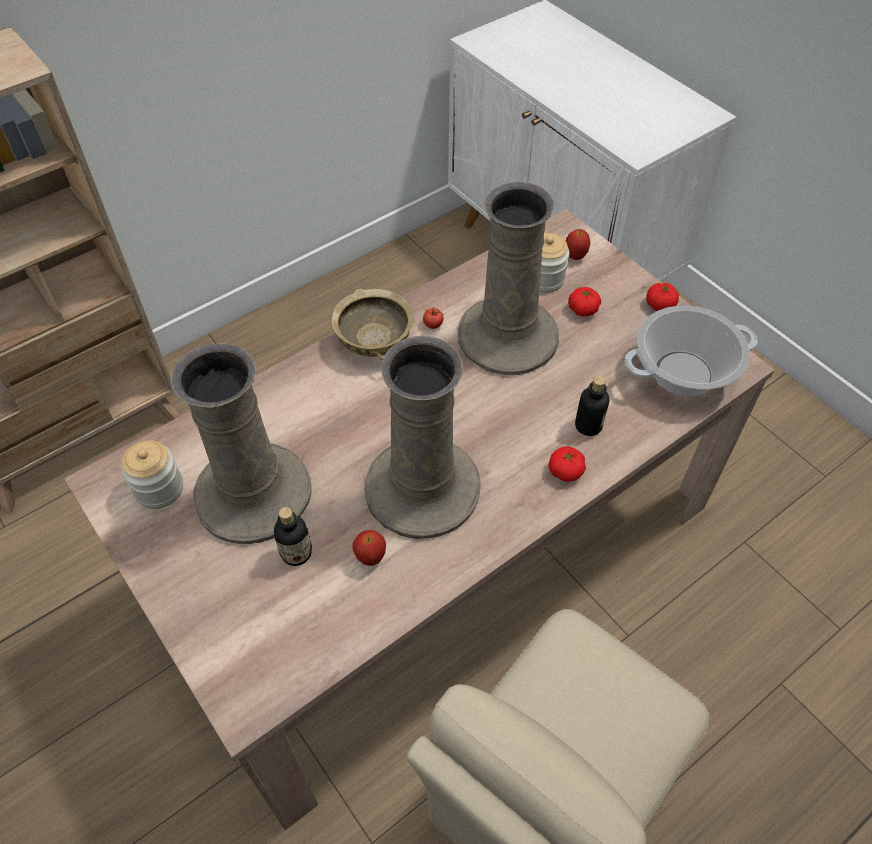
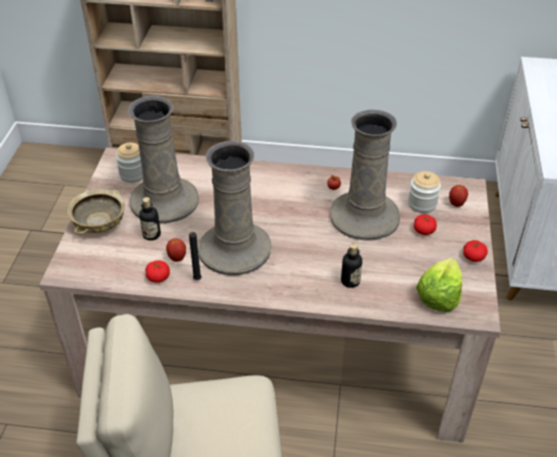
camera: 45 degrees right, 10 degrees down
(374, 340) = (296, 176): beige bowl -> beige bowl (100, 223)
(430, 566) = (197, 280): none -> black candle
(565, 471) = (310, 291): tomato -> tomato (158, 277)
(683, 374) = (438, 296): cooking pot -> lettuce

